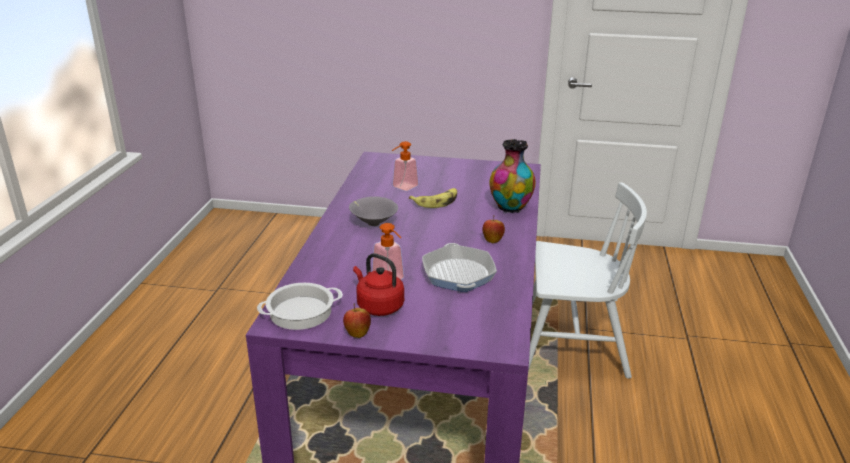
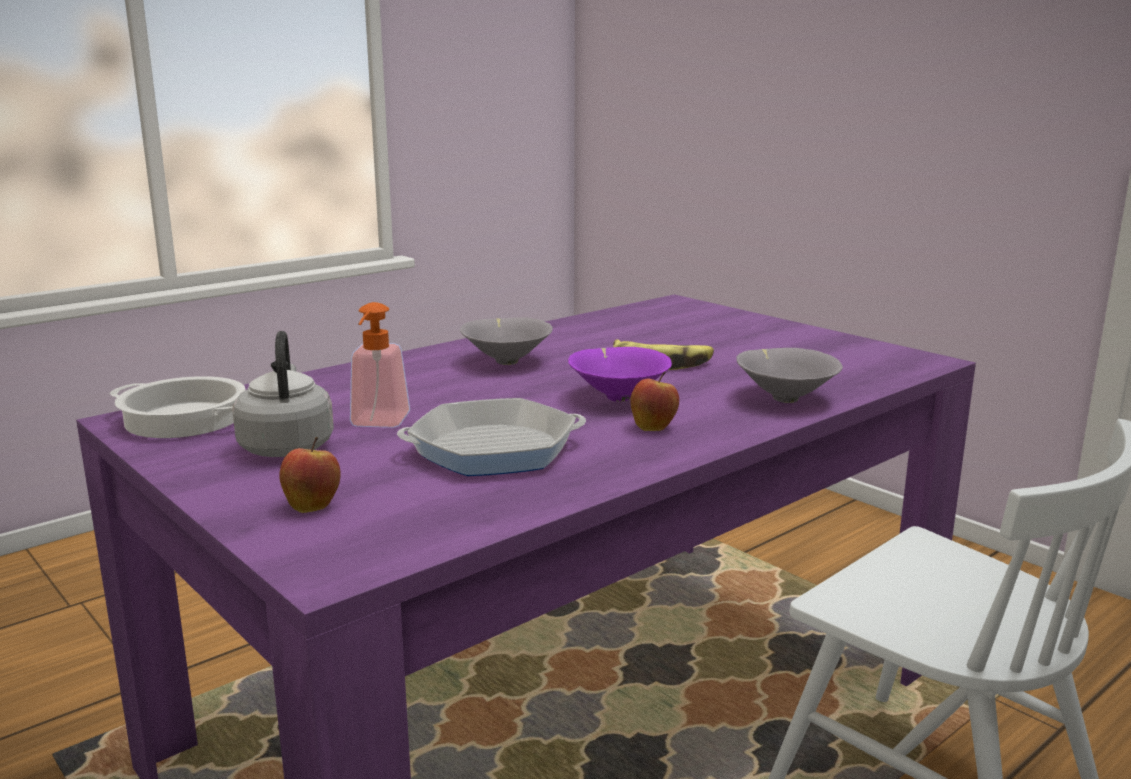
camera: 40 degrees right, 10 degrees down
(357, 333) = (185, 464): apple -> apple (312, 506)
(378, 306) = (287, 446): red kettle -> grey kettle
(402, 188) = (642, 338): soap dispenser -> none
(454, 228) = (618, 397): none -> purple bowl
(458, 274) = (493, 449): frying pan -> frying pan turned 45 degrees clockwise
(510, 207) = (784, 398): vase -> grey bowl

